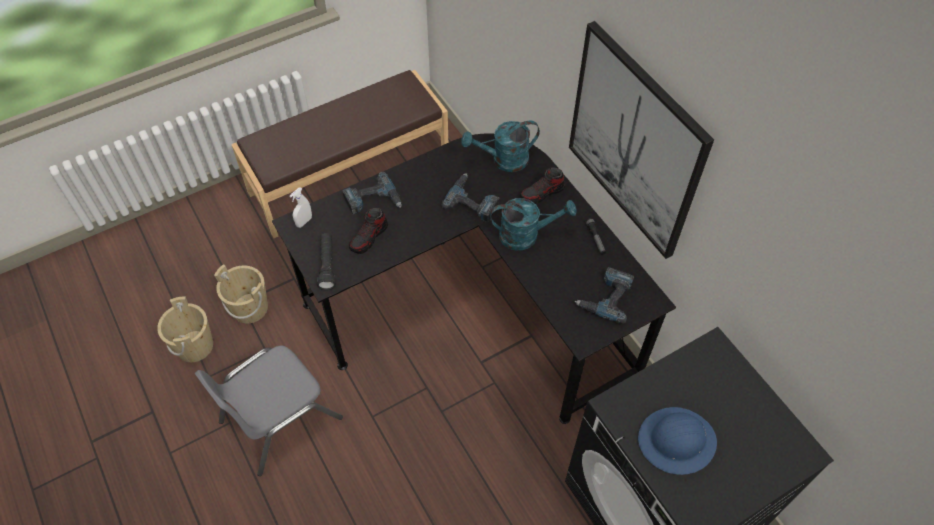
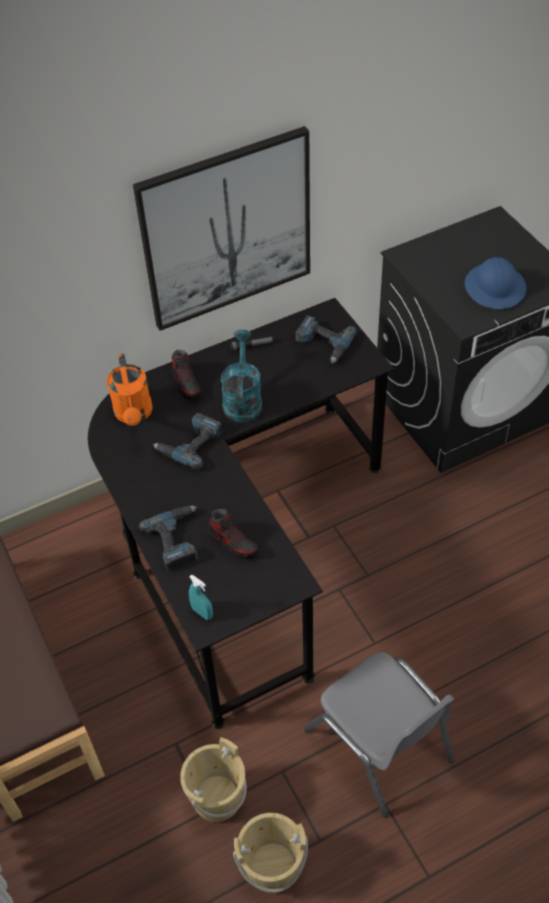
camera: 85 degrees left, 5 degrees down
(304, 222) = (202, 613): white spray bottle -> turquoise spray bottle
(327, 265) = (271, 583): black flashlight -> none
(503, 160) = (134, 414): turquoise watering can -> orange watering can

